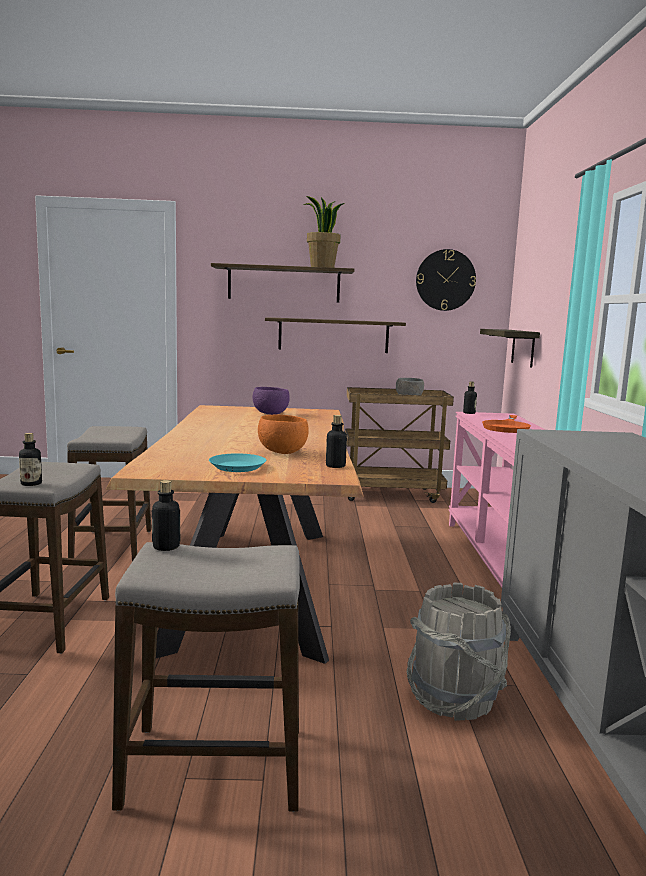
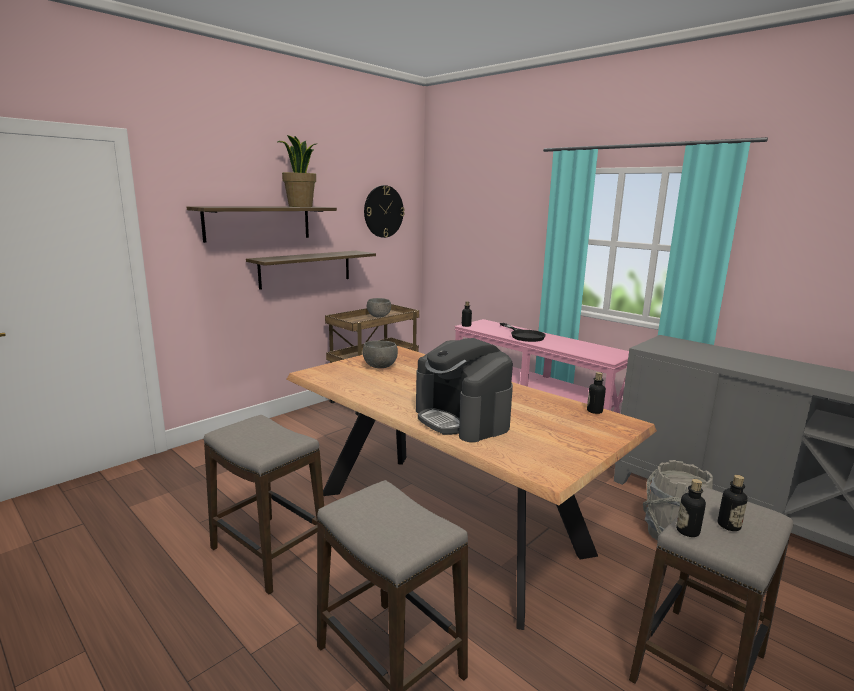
camera: 45 degrees left, 5 degrees up
(31, 484) = (428, 532): bottle -> bottle (729, 525)
(208, 442) = (462, 419): none -> coffee machine
(238, 467) = (569, 438): turquoise plate -> none
(271, 414) = (380, 367): purple bowl -> grey bowl
(283, 452) = (534, 410): orange bowl -> none
(507, 427) = (524, 335): orange frying pan -> black frying pan
(523, 348) = (454, 265): shelf -> none

